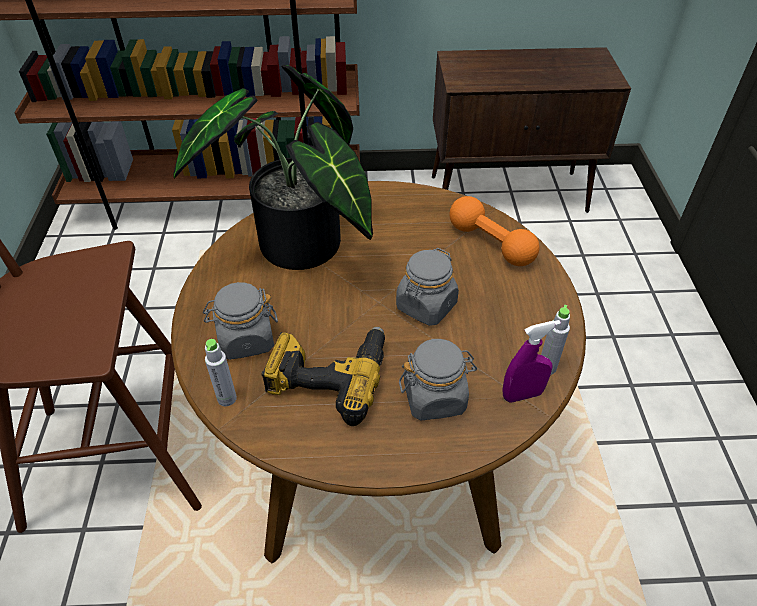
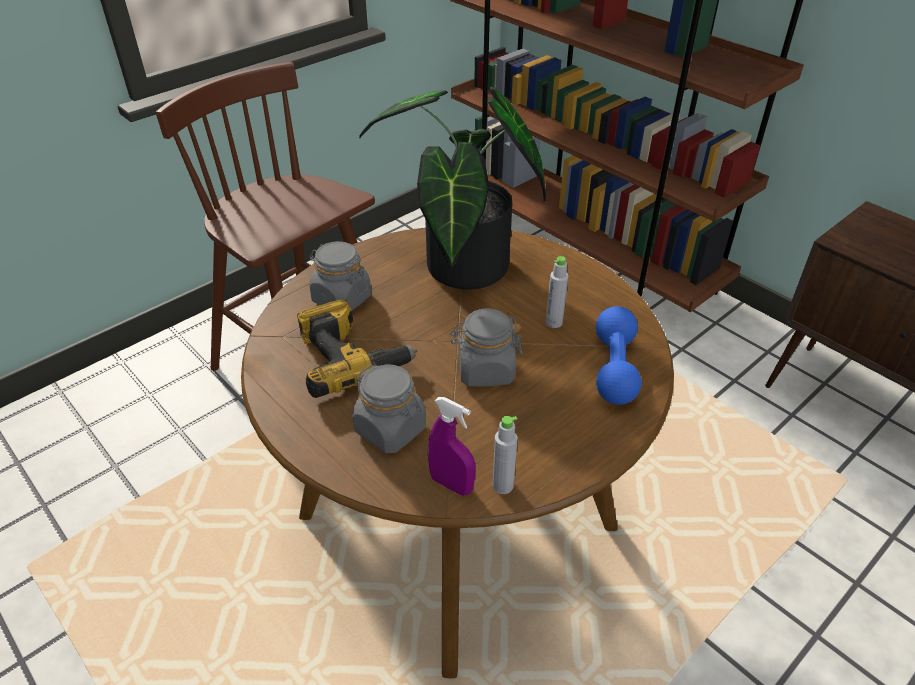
camera: 50 degrees right, 5 degrees down
(227, 398) = (280, 322): grey bottle -> grey bottle (554, 322)
(490, 243) = (614, 368): orange dumbbell -> blue dumbbell

